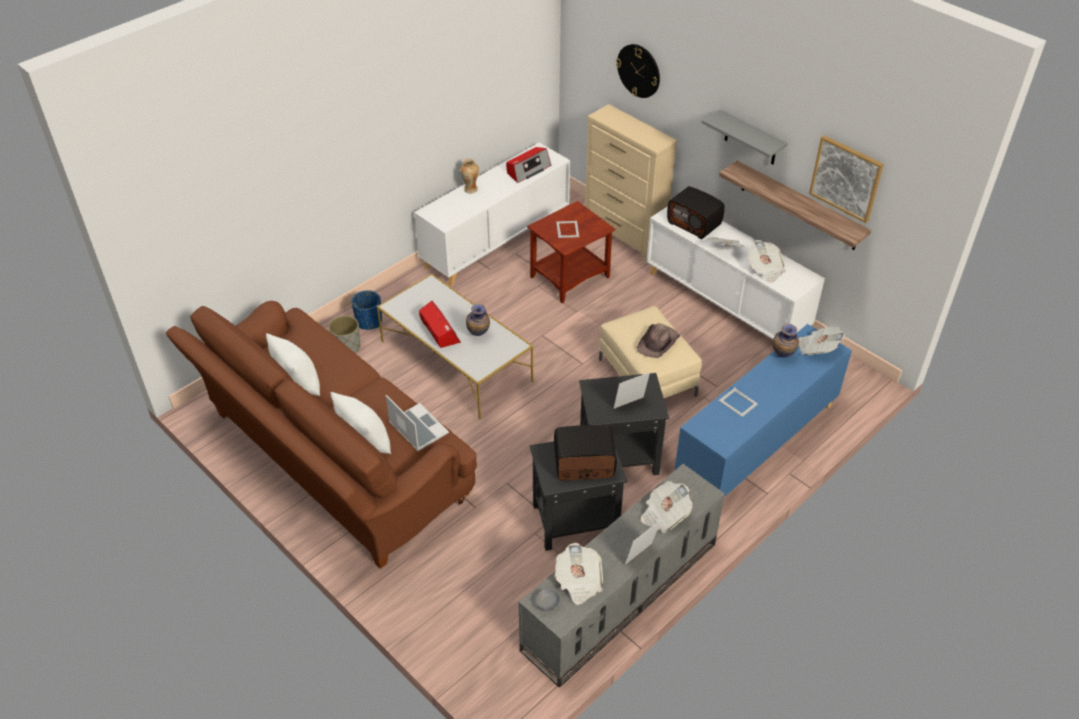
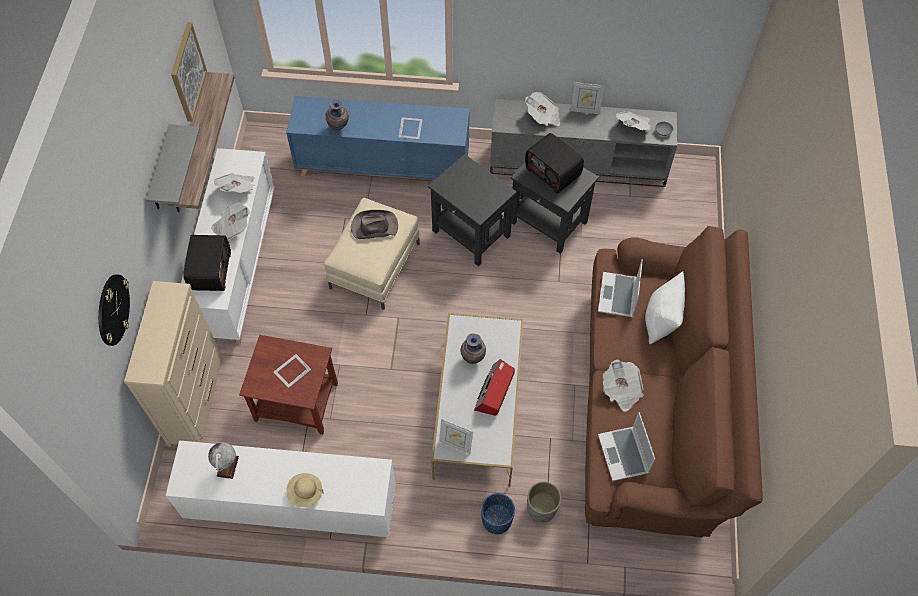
camera: 130 degrees left, 15 degrees up
(298, 382) = (661, 417): white pillow -> none
(302, 342) = (624, 455): none -> laptop
(470, 190) = (305, 493): vase -> beige hat
(528, 170) = (227, 466): radio -> globe
(630, 405) = (475, 180): picture frame -> picture frame (455, 444)
(817, 348) = (311, 114): newspaper -> newspaper (621, 390)

